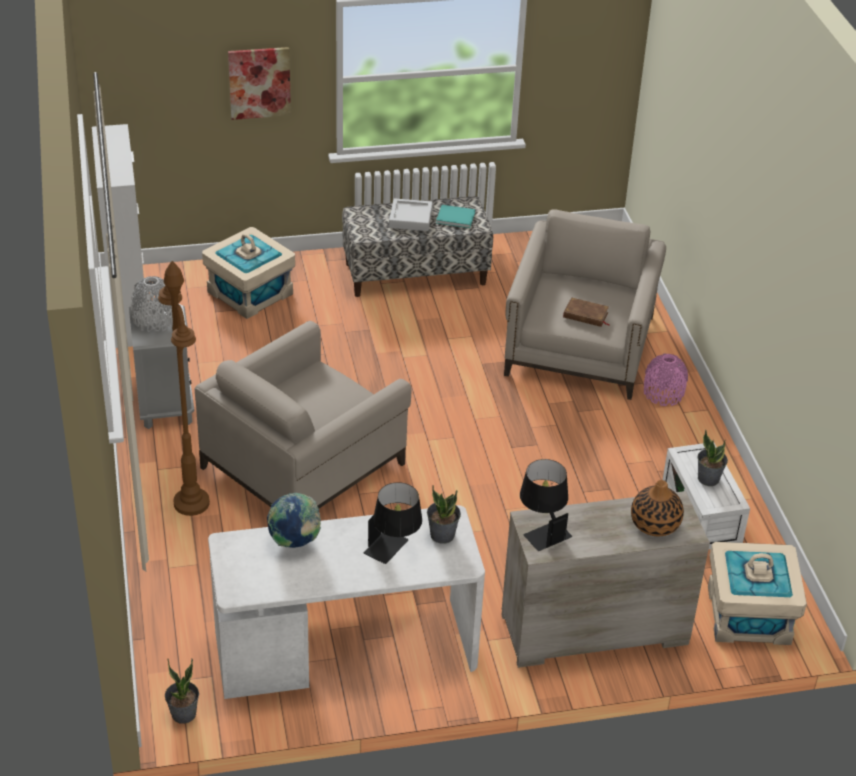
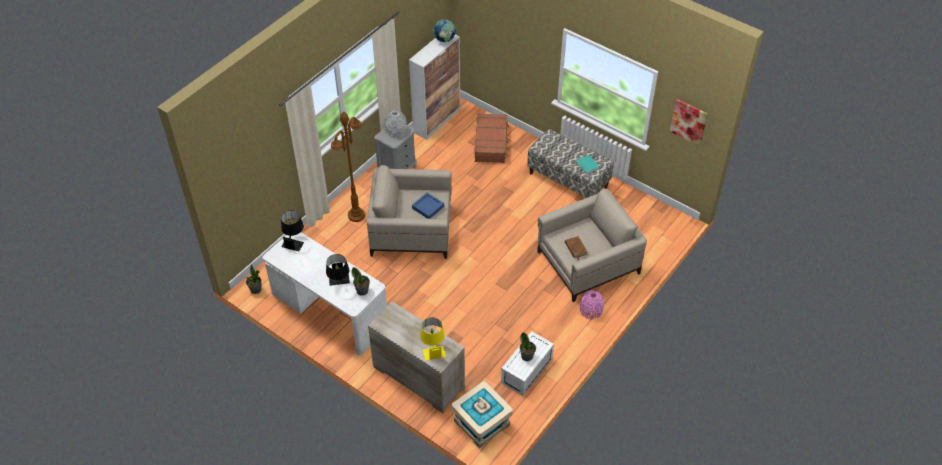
camera: 50 degrees right, 10 degrees up
(249, 293) = (491, 143): beige storage box -> brown suitcase
(259, 82) = (525, 48): picture -> picture (689, 122)
(294, 541) = (314, 253): globe -> globe (444, 40)
(329, 395) = (428, 207): none -> blue tray
(410, 218) = (568, 152): grey tray -> none
(542, 530) = (391, 317): black table lamp -> black table lamp (294, 241)
(654, 524) = (433, 349): vase -> yellow table lamp

